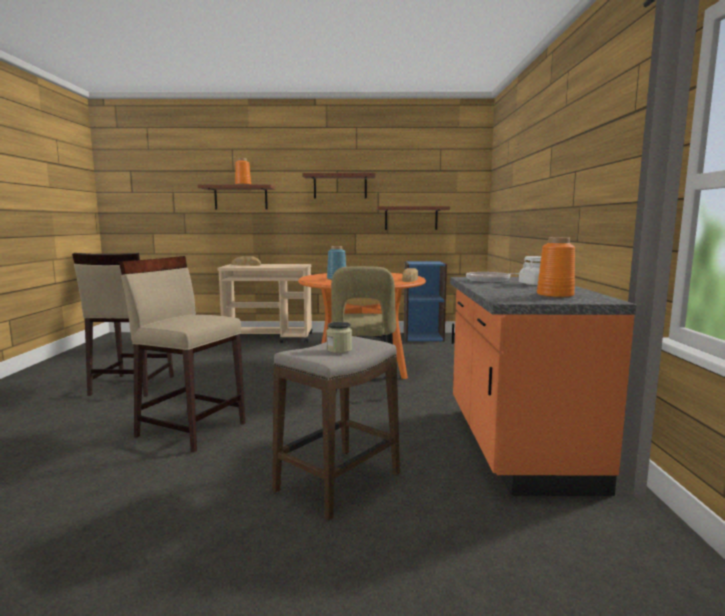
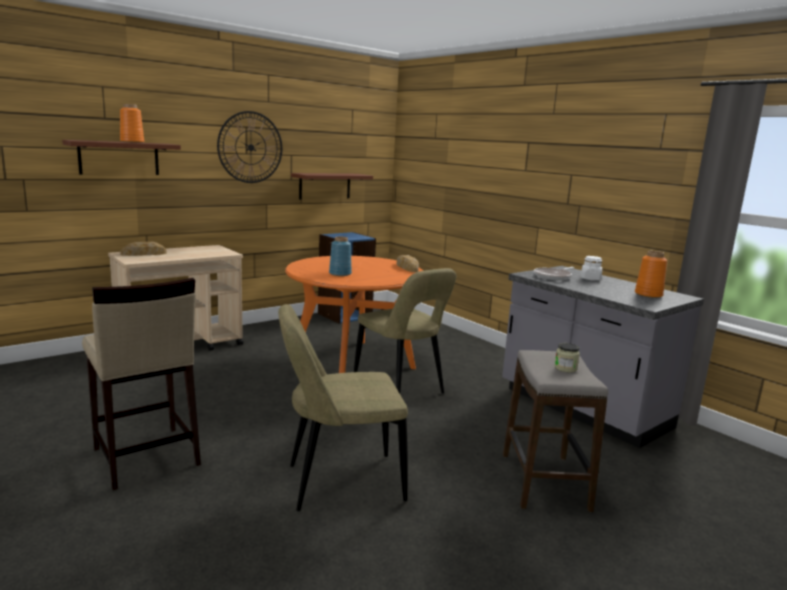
camera: 40 degrees left, 5 degrees up
(191, 429) = (339, 483): beige stool -> beige chair
(340, 186) = (250, 147): brown shelf -> wall clock
(515, 445) = (582, 409): orange counter -> grey counter

